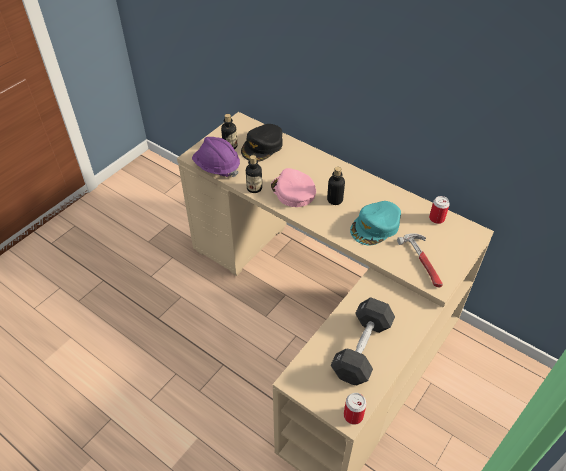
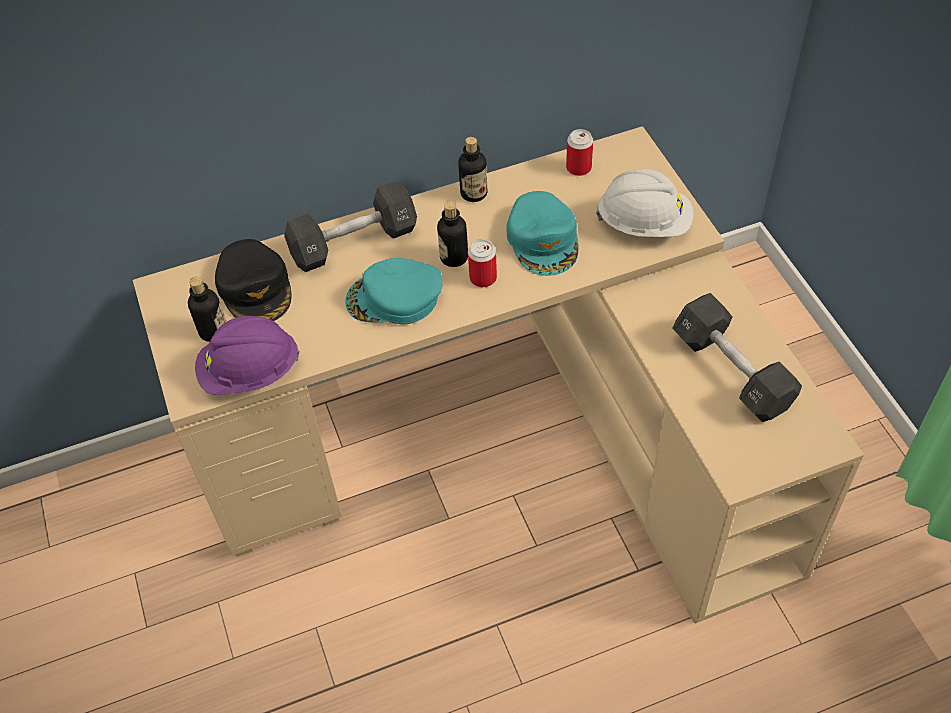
camera: 55 degrees left, 5 degrees up
(254, 188) = (345, 344): bottle -> bottle (474, 193)
(293, 192) = (394, 299): pink cap -> turquoise cap
(313, 163) = (354, 242): none -> black dumbbell
(353, 415) = (828, 435): can -> can (483, 278)
(423, 262) = (644, 224): hammer -> white hard hat

